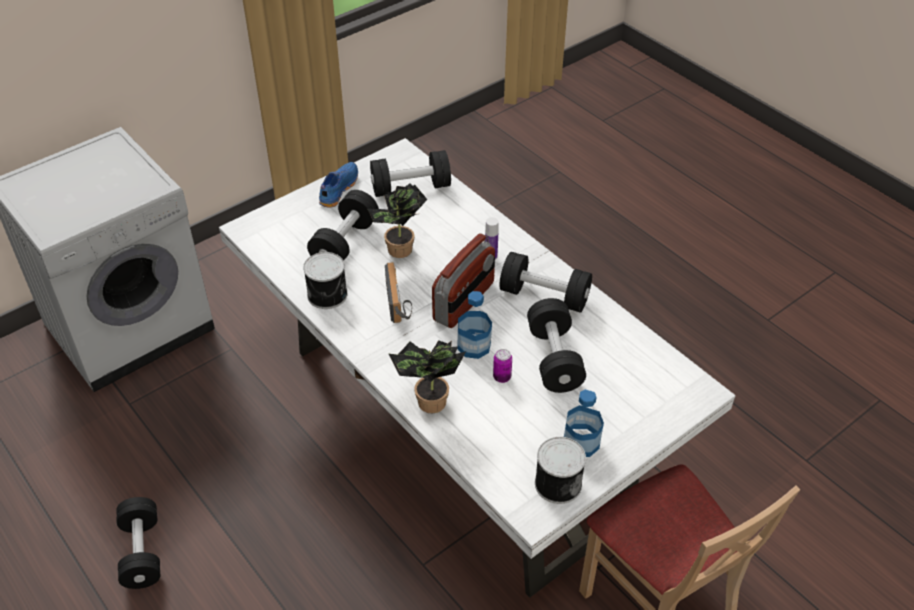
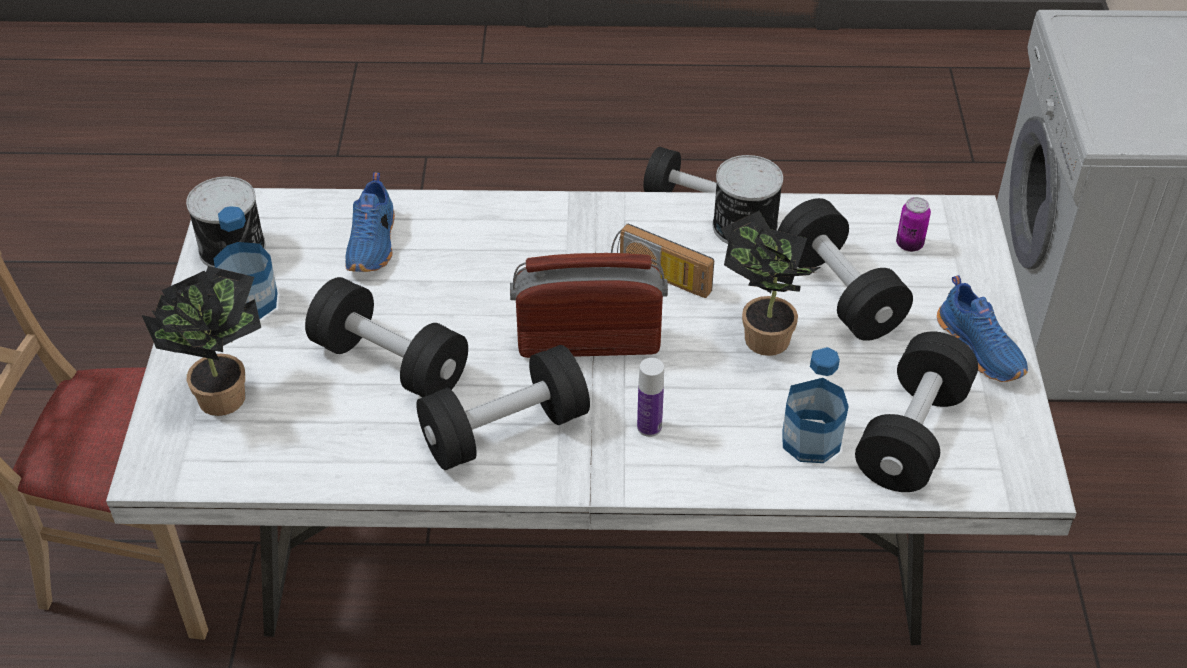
camera: 130 degrees right, 0 degrees up
(428, 404) = (462, 215): potted plant -> potted plant (223, 392)
(464, 302) = (588, 342): radio -> radio turned 105 degrees clockwise
(474, 346) = (501, 304): bottle -> bottle (810, 440)
(488, 425) = (373, 244): none -> blue shoe
(502, 377) = (423, 297): can -> can (909, 244)

